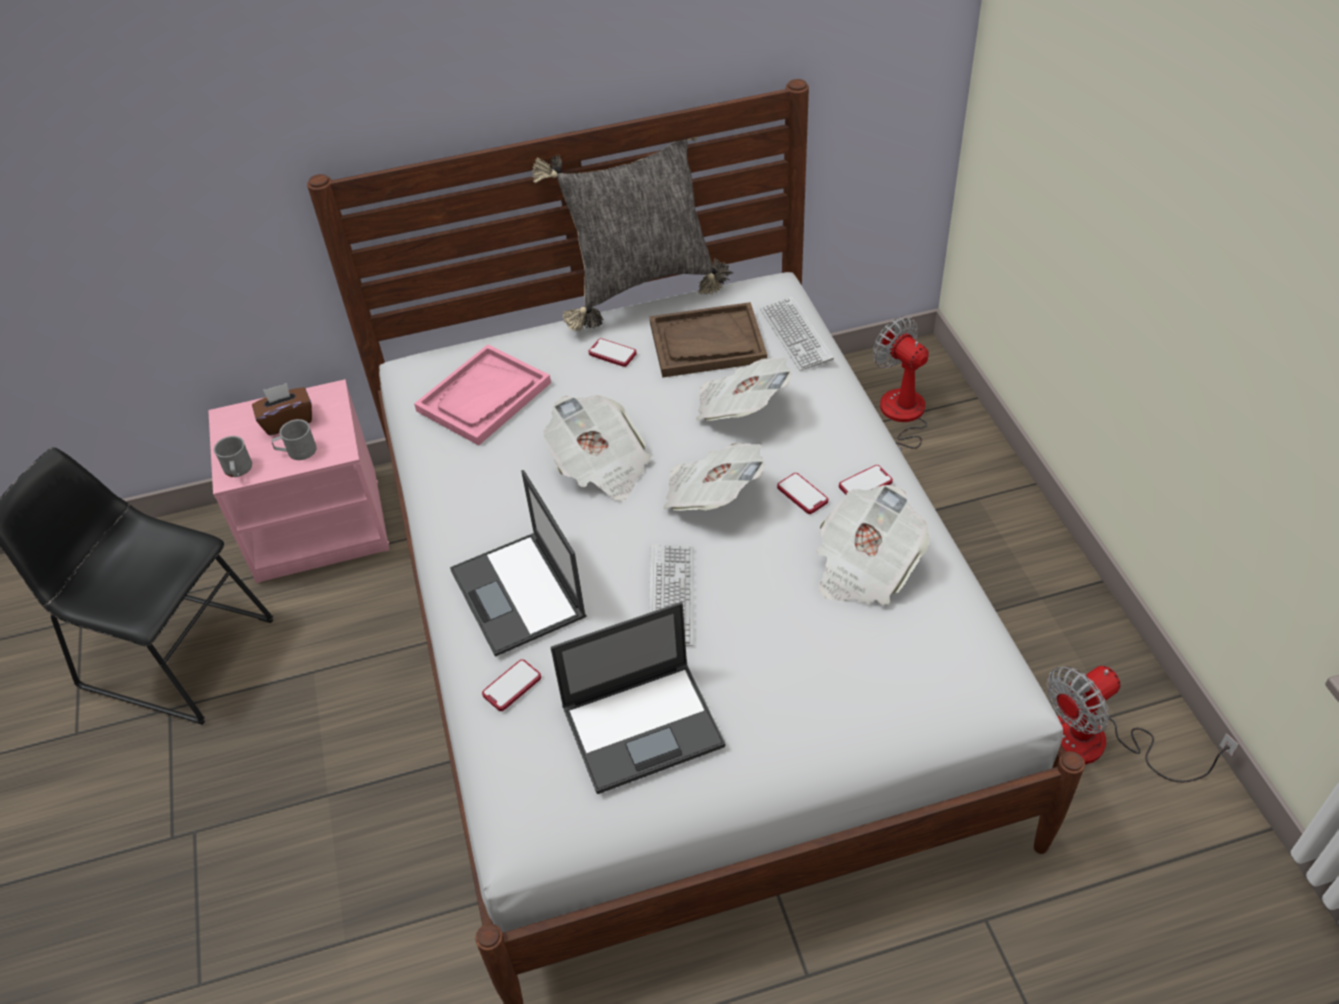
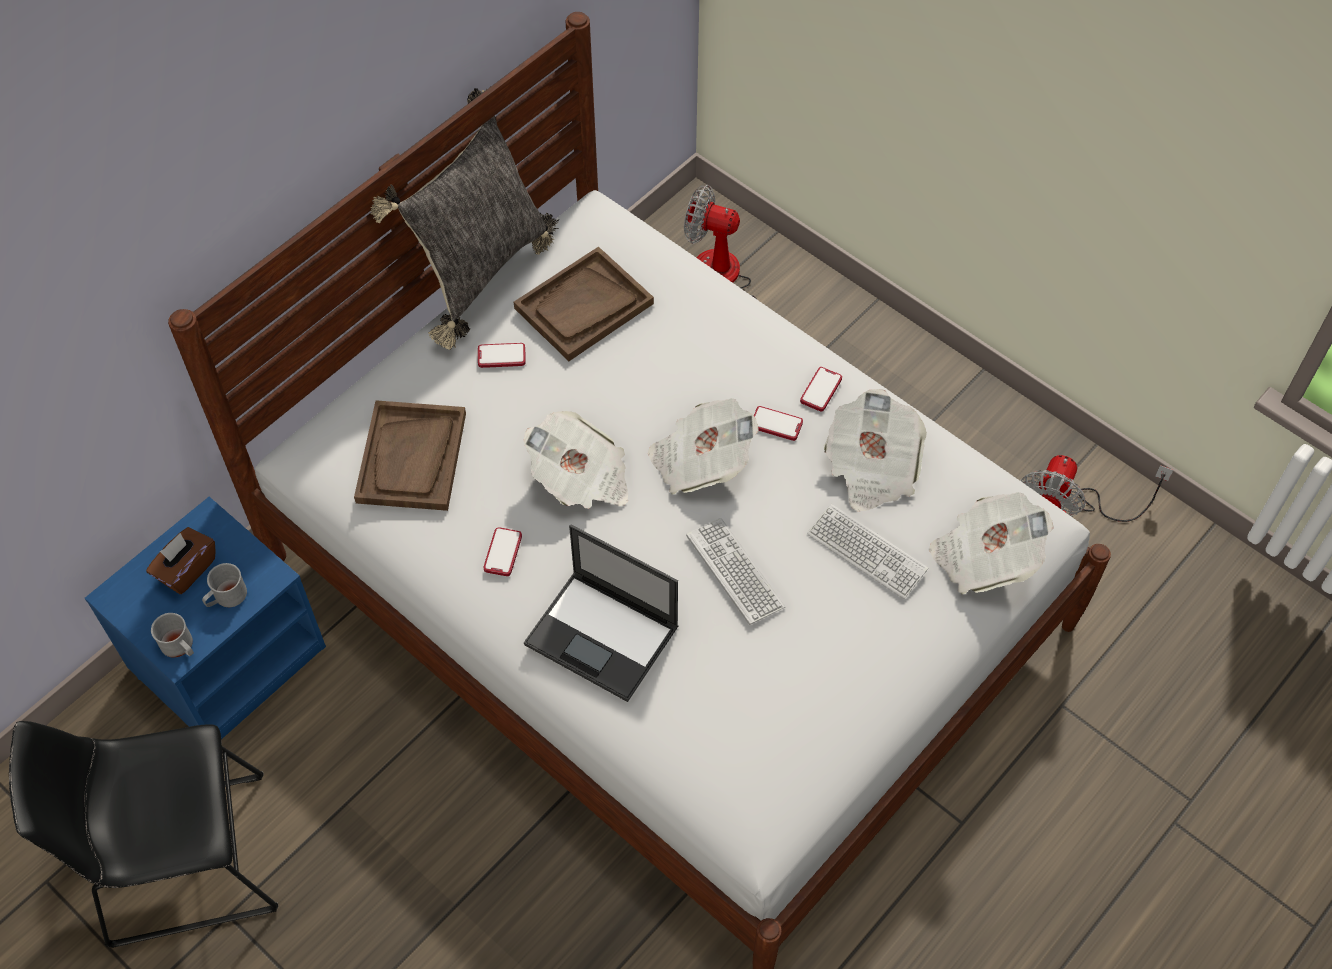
camera: 35 degrees left, 10 degrees up
(319, 524) = (227, 655): pink nightstand -> blue nightstand
(484, 397) = (412, 458): pink tray -> brown tray
(512, 686) = (661, 720): phone -> phone (503, 552)
(644, 725) = (795, 695): laptop -> none
(740, 408) = (663, 362): newspaper -> newspaper (984, 557)
(795, 335) = (658, 263): keyboard -> keyboard (866, 552)

